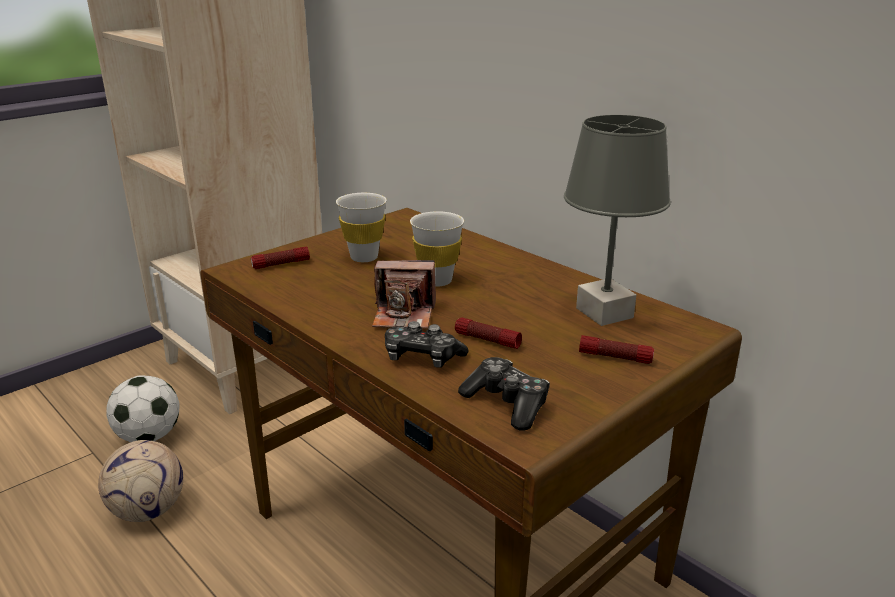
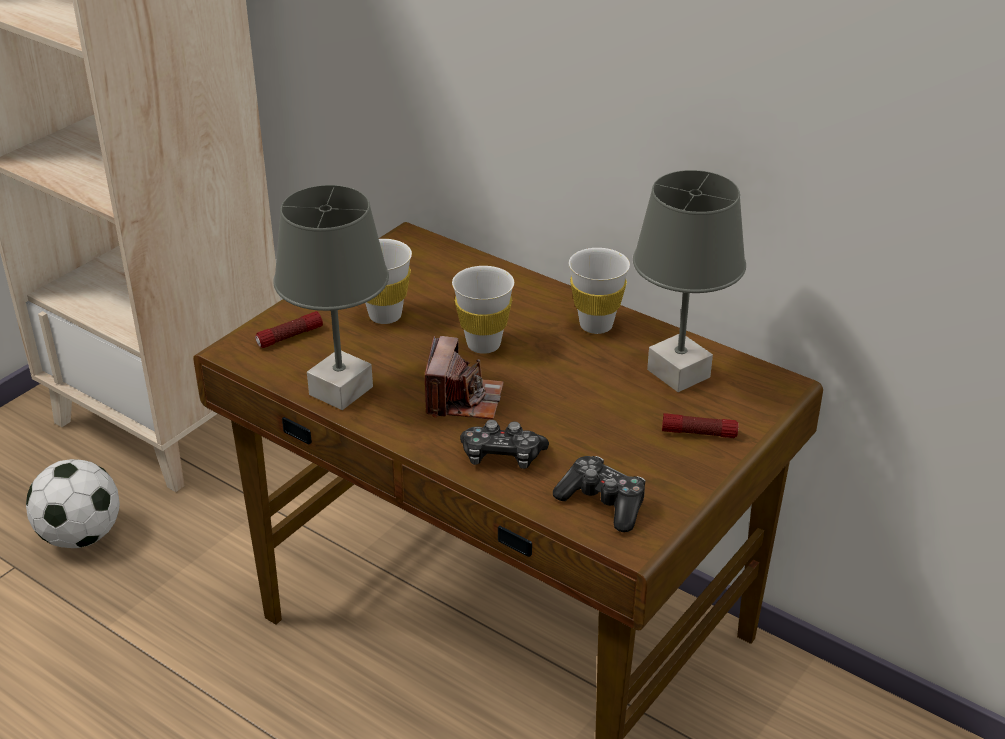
camera: 10 degrees left, 10 degrees up
(148, 510) = (124, 632): football -> none
(303, 300) = (341, 390): none -> grey table lamp
(404, 315) = (463, 399): camera -> camera turned 75 degrees counterclockwise
(487, 340) = (563, 425): flashlight -> none
(538, 276) = (596, 325): none -> white cup

